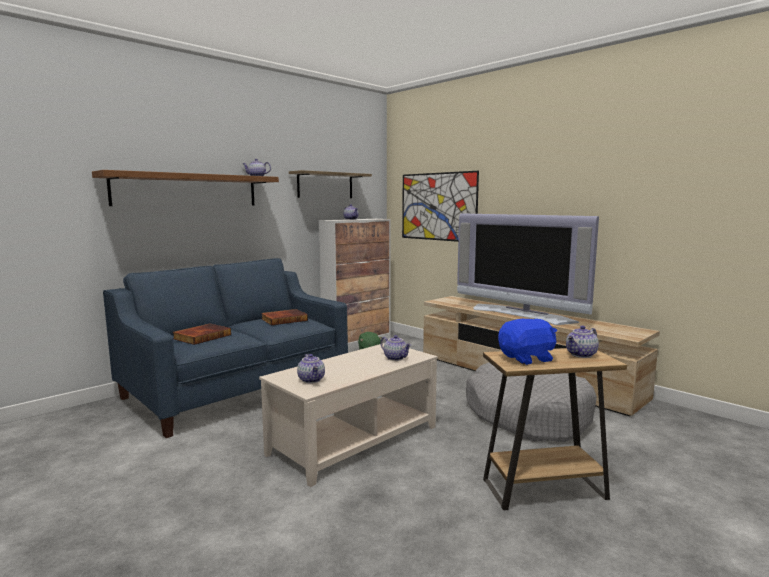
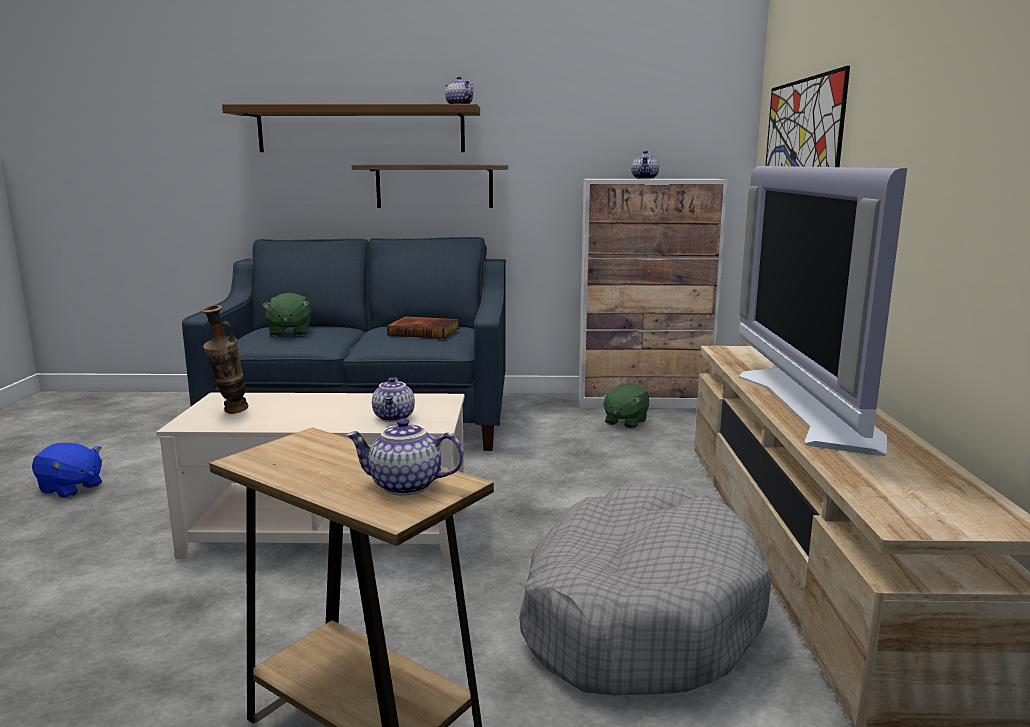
camera: 45 degrees right, 5 degrees up
(202, 336) = (289, 333): book -> green plush toy
(312, 380) = (230, 412): teapot -> vase
(325, 185) = (606, 116): shelf -> shelf (434, 186)
(527, 358) = (310, 457): blue plush toy -> blue plush toy (70, 488)

